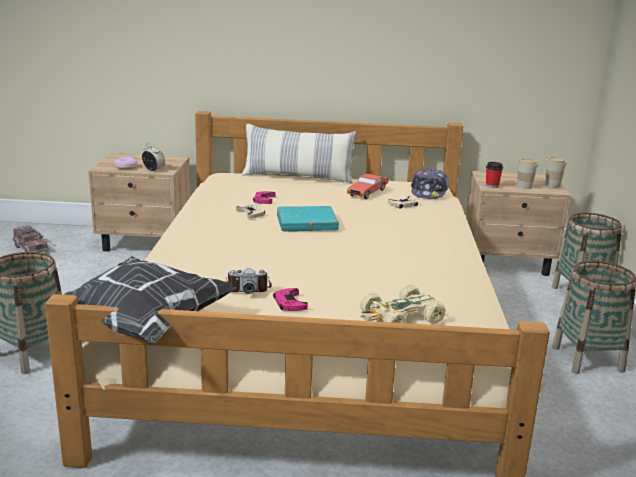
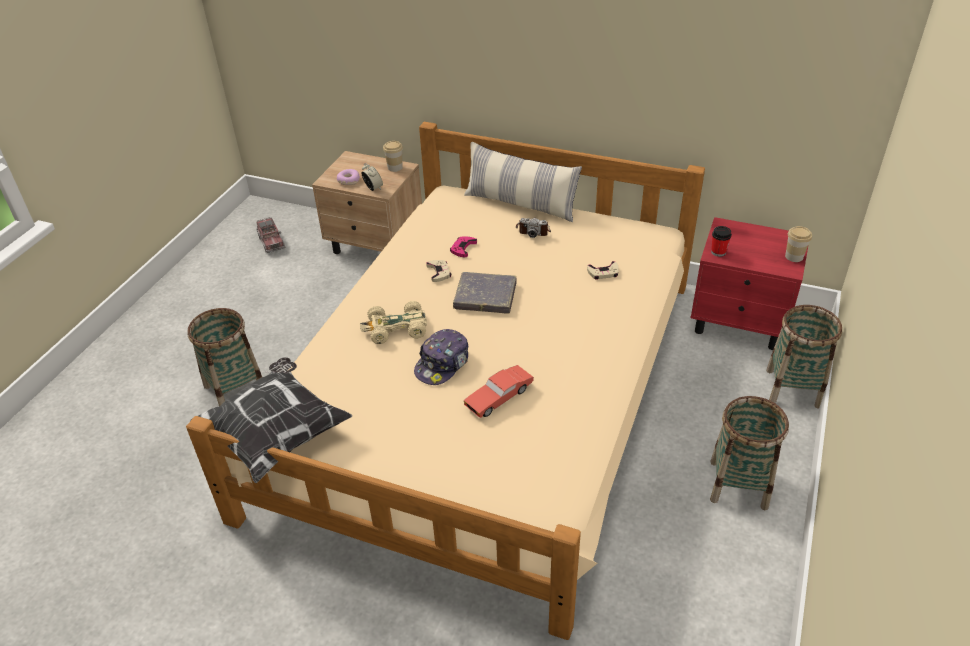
camera: 20 degrees right, 20 degrees up
(246, 288) = (380, 396): camera -> camera (533, 230)
(289, 303) = (408, 425): pink game controller -> none
(306, 223) = (485, 296): turquoise book -> grey book
(368, 192) = (577, 245): red toy car -> red toy car (499, 397)
(400, 318) = (495, 464): beige toy car -> beige toy car (396, 329)
(429, 192) = (645, 250): cap -> cap (443, 364)
(508, 263) = (740, 322): beige nightstand -> red nightstand
(524, 186) = (756, 257): cup -> cup (395, 167)

